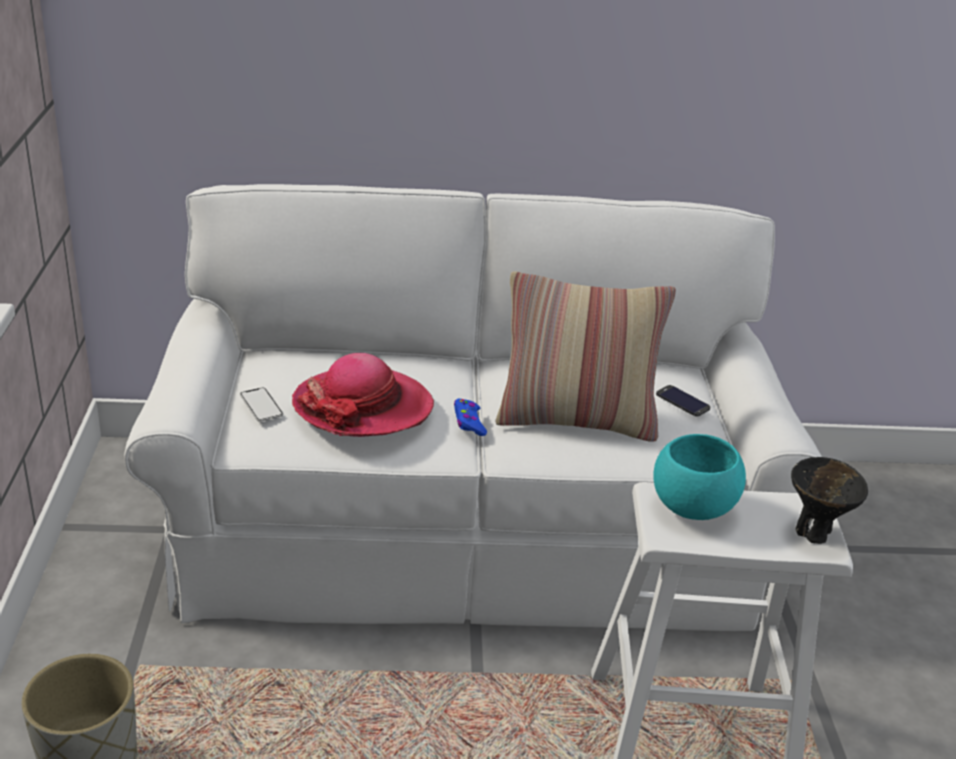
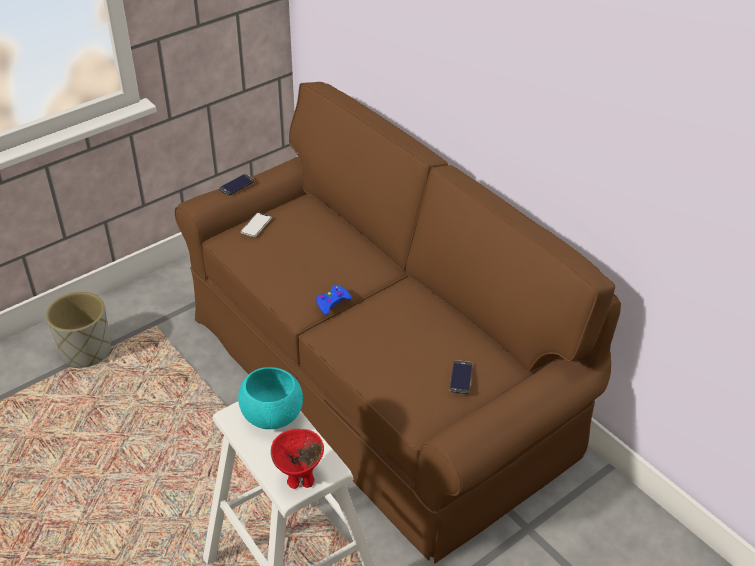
camera: 55 degrees right, 10 degrees up
(181, 374) = (236, 185): none -> phone
(363, 407) = (294, 258): hat -> none
(466, 533) = (376, 380): white sofa -> brown sofa
(576, 420) = (384, 342): pillow -> none
(814, 532) = (300, 480): black bowl -> red bowl

